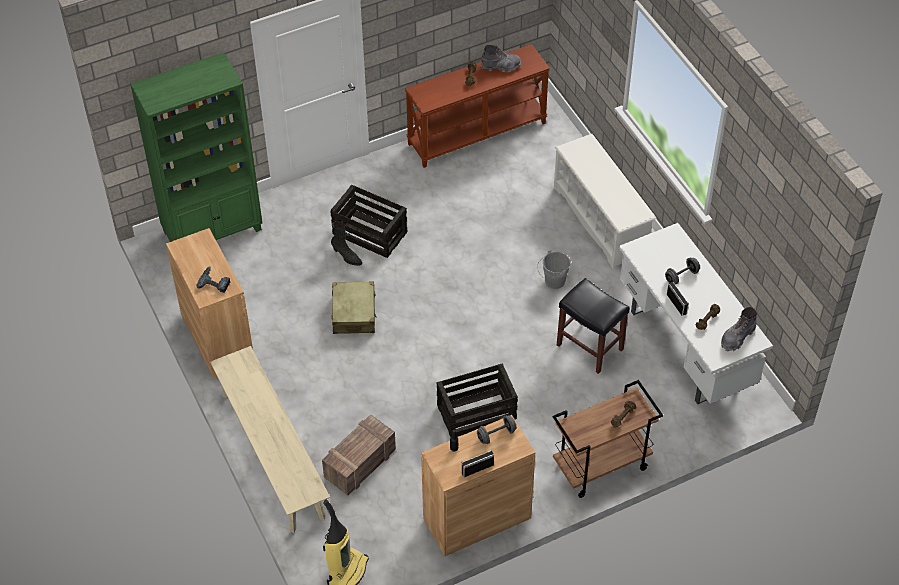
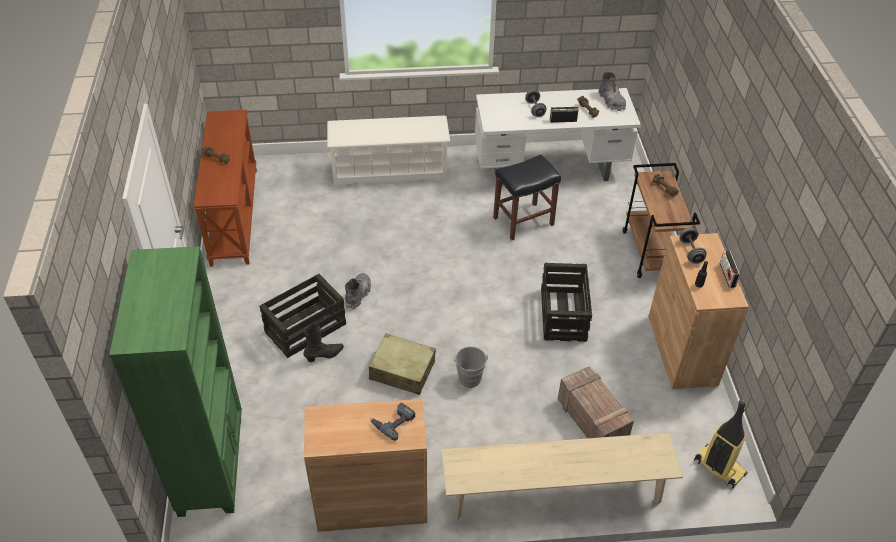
camera: 70 degrees left, 5 degrees down
(501, 66) = (219, 136): grey boot -> grey boot (358, 294)
(553, 282) = (440, 221): grey bucket -> grey bucket (470, 381)

